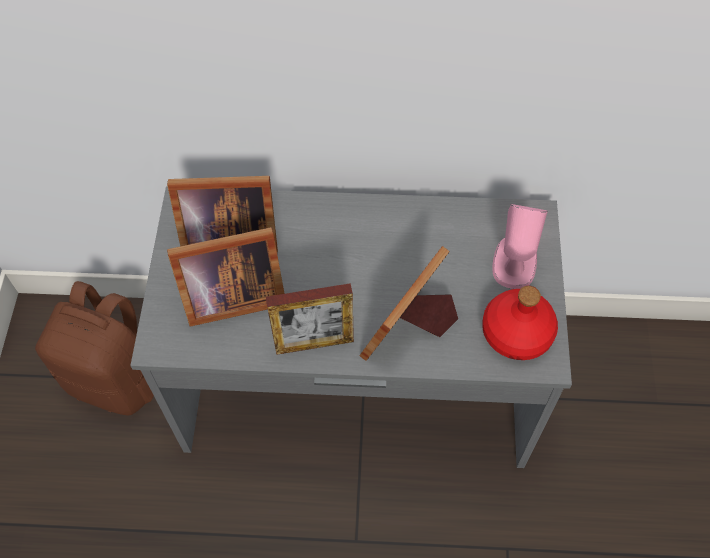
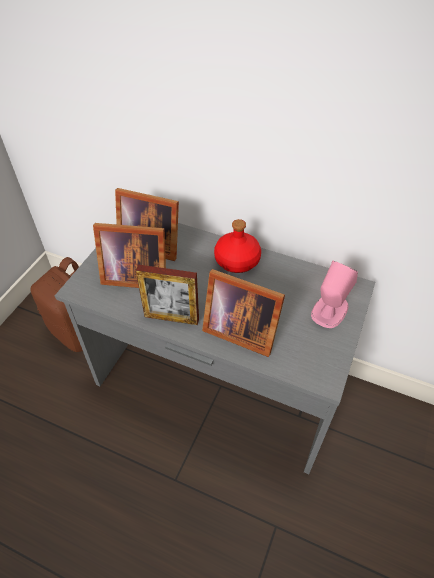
camera: 20 degrees right, 10 degrees down
(411, 329) = (239, 329): picture frame -> picture frame turned 120 degrees counterclockwise
(517, 333) = (313, 355): red bottle -> red bottle (237, 261)

